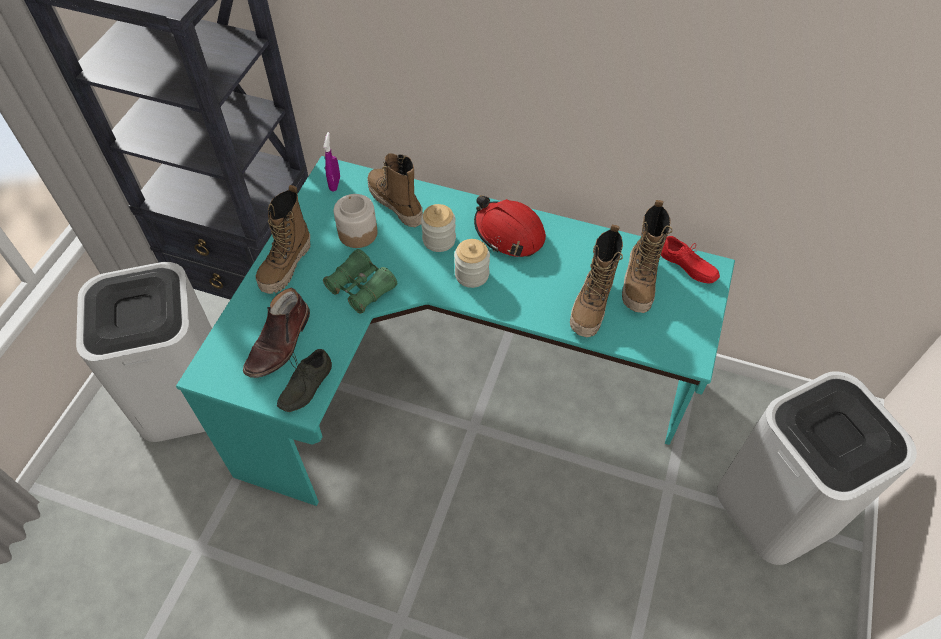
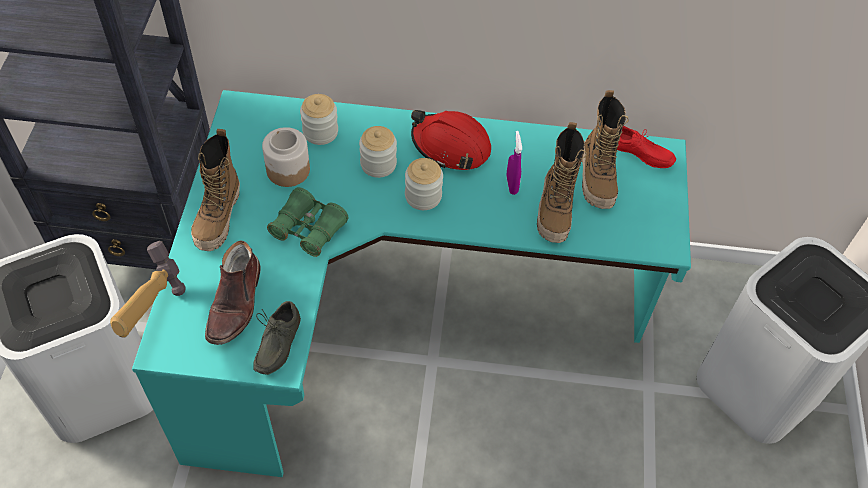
camera: 15 degrees left, 0 degrees up
(206, 344) = (154, 318): none -> hammer
(335, 184) = (247, 119): purple spray bottle -> purple spray bottle (512, 185)
(395, 204) = (320, 132): boot -> jar

